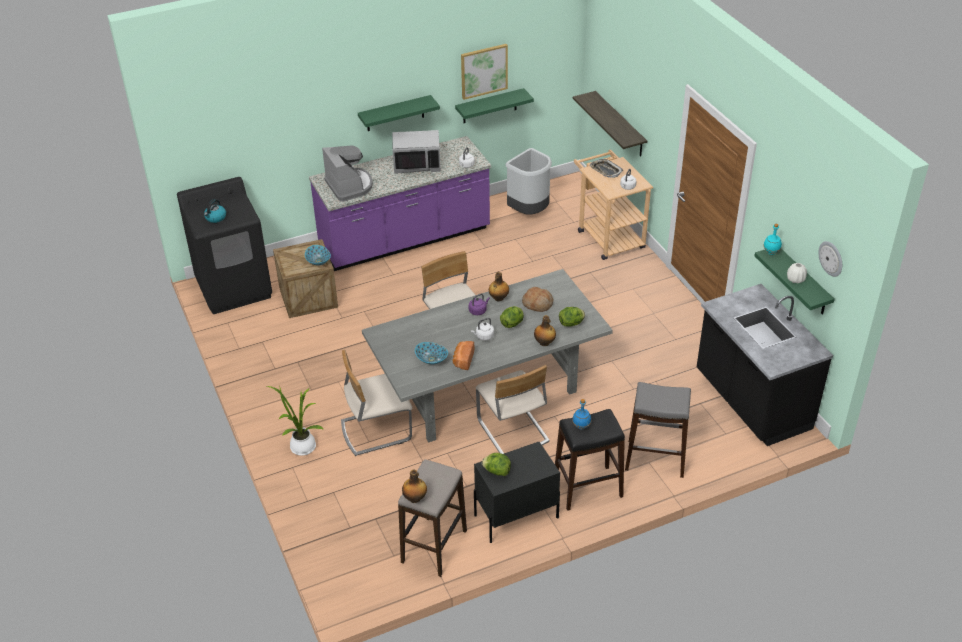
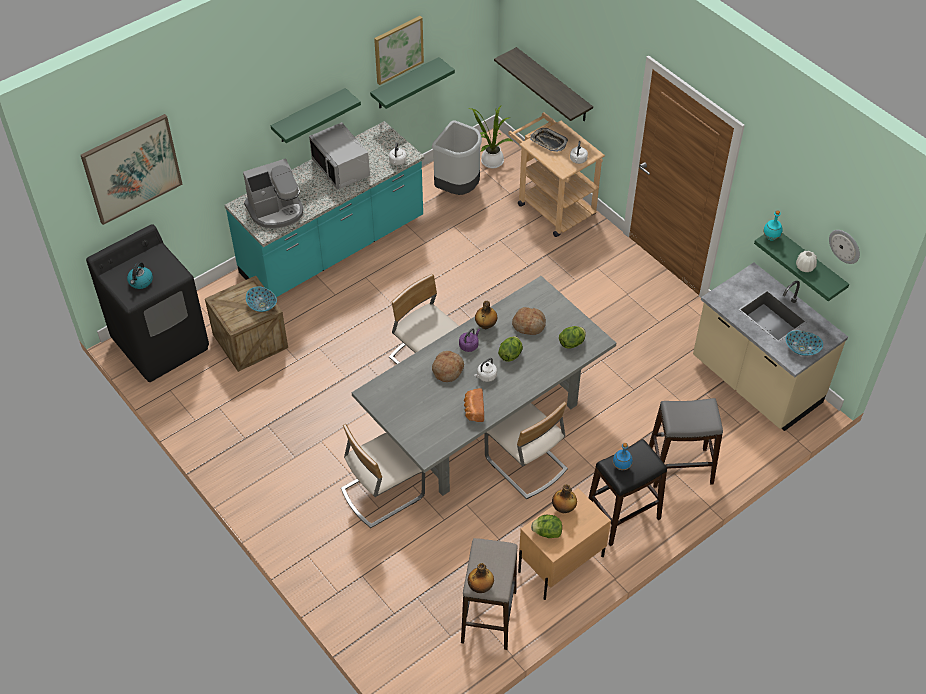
camera: 15 degrees left, 10 degrees up
(225, 120) = (132, 168): none -> picture
(301, 446) = (308, 528): potted plant -> potted plant (490, 161)
(349, 186) = (276, 210): coffee machine -> coffee machine turned 105 degrees clockwise
(405, 240) = (333, 247): purple counter -> turquoise counter
(417, 164) = (342, 168): grey microwave -> grey microwave turned 75 degrees clockwise
(432, 359) = (440, 415): bowl -> bowl (801, 348)
(452, 326) = (447, 369): none -> bread
(515, 516) = (560, 564): black nightstand -> beige nightstand
(544, 343) = (552, 372): bottle -> bottle (563, 508)
(751, 402) = (755, 382): black counter -> beige counter

